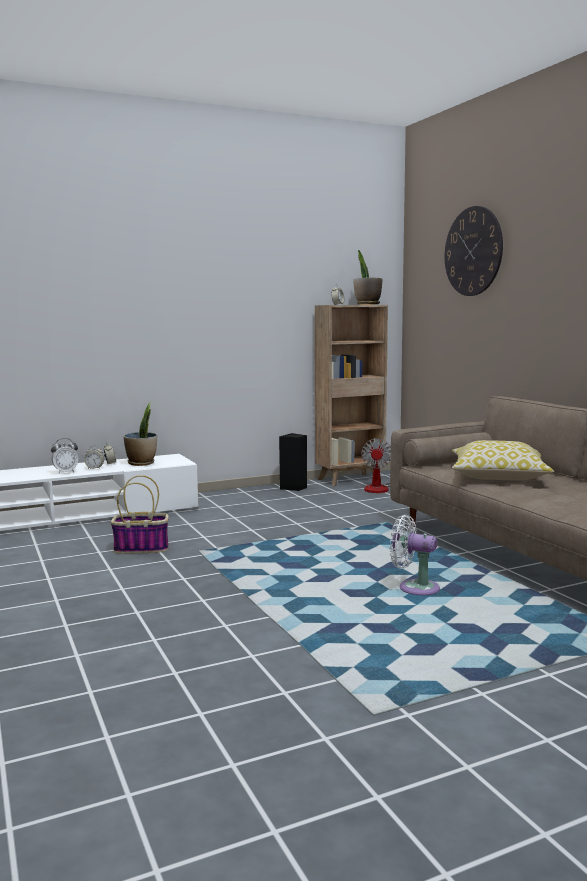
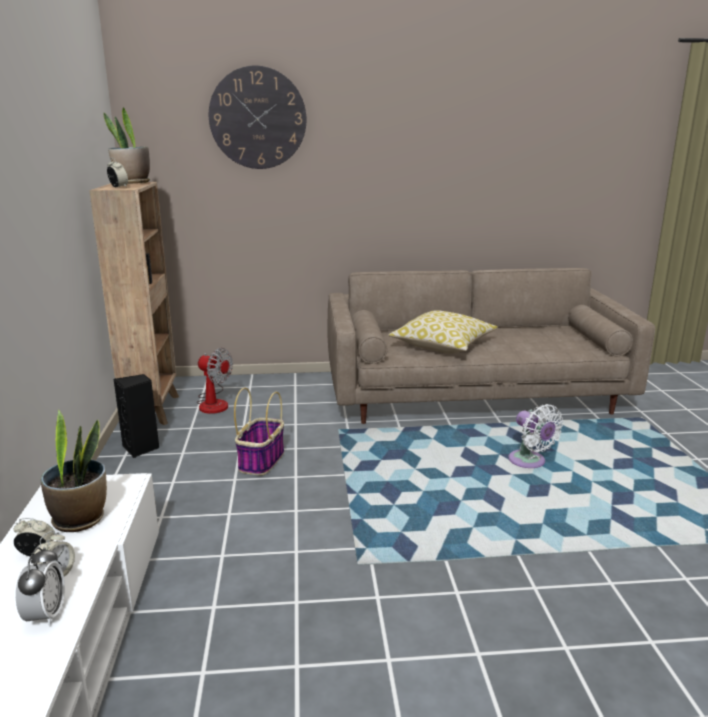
camera: 70 degrees left, 10 degrees up
(142, 548) = (310, 614): basket -> basket (261, 460)
(414, 588) = (529, 462): white fan -> white fan turned 75 degrees counterclockwise

